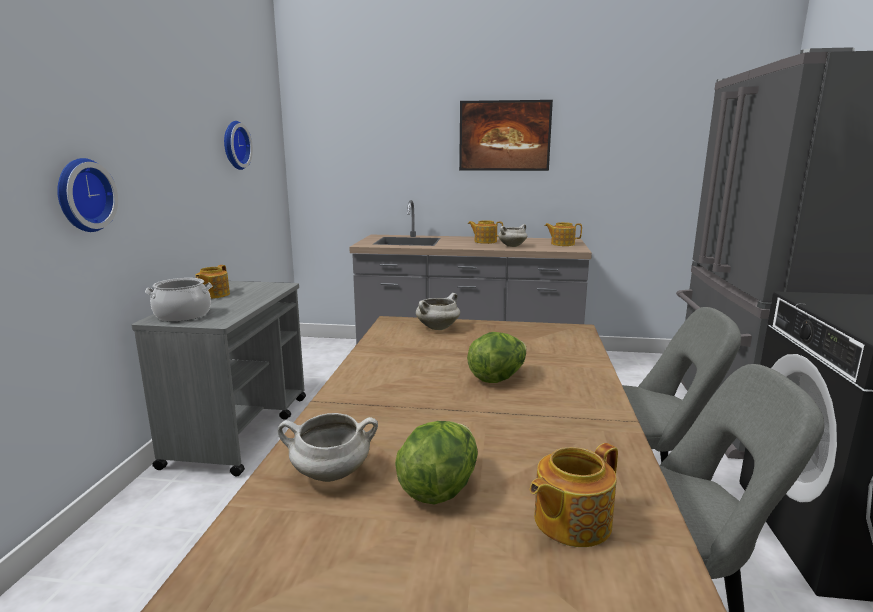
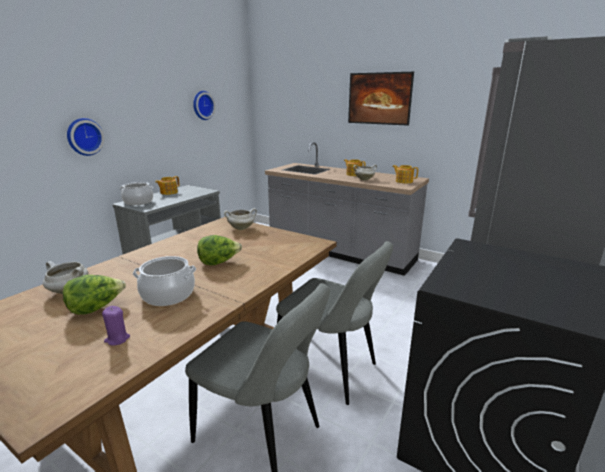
camera: 25 degrees right, 5 degrees up
(515, 437) = (168, 295): none -> cooking pot
(570, 521) = (117, 339): teapot -> purple candle

